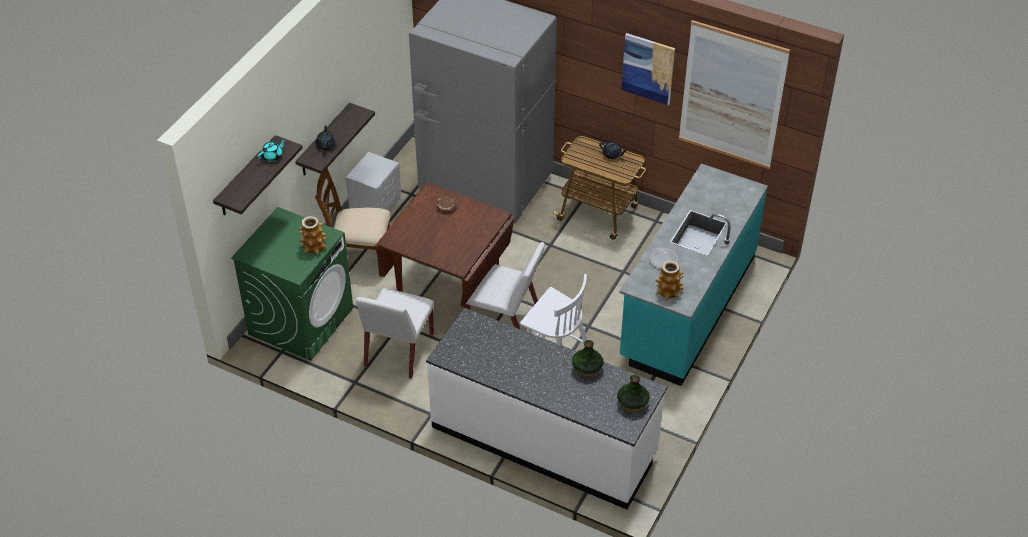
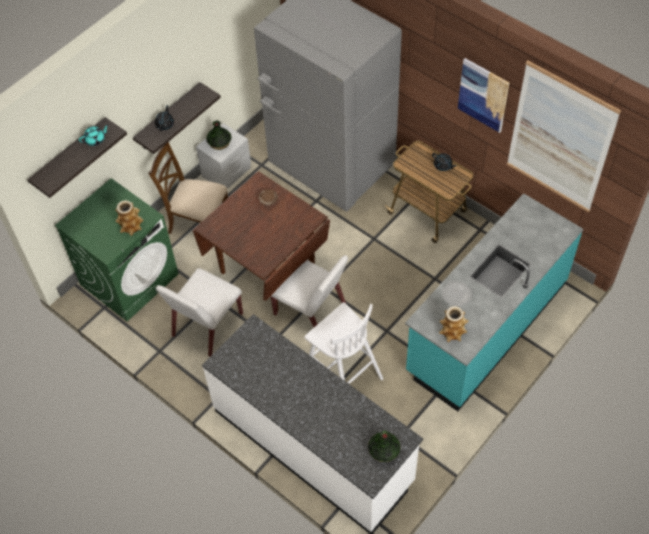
camera: 15 degrees right, 10 degrees up
(587, 369) = (350, 403): vase -> vase (219, 143)

